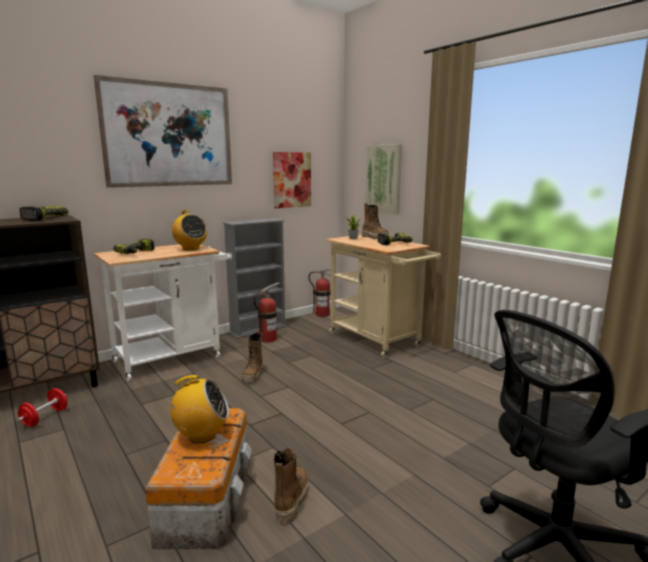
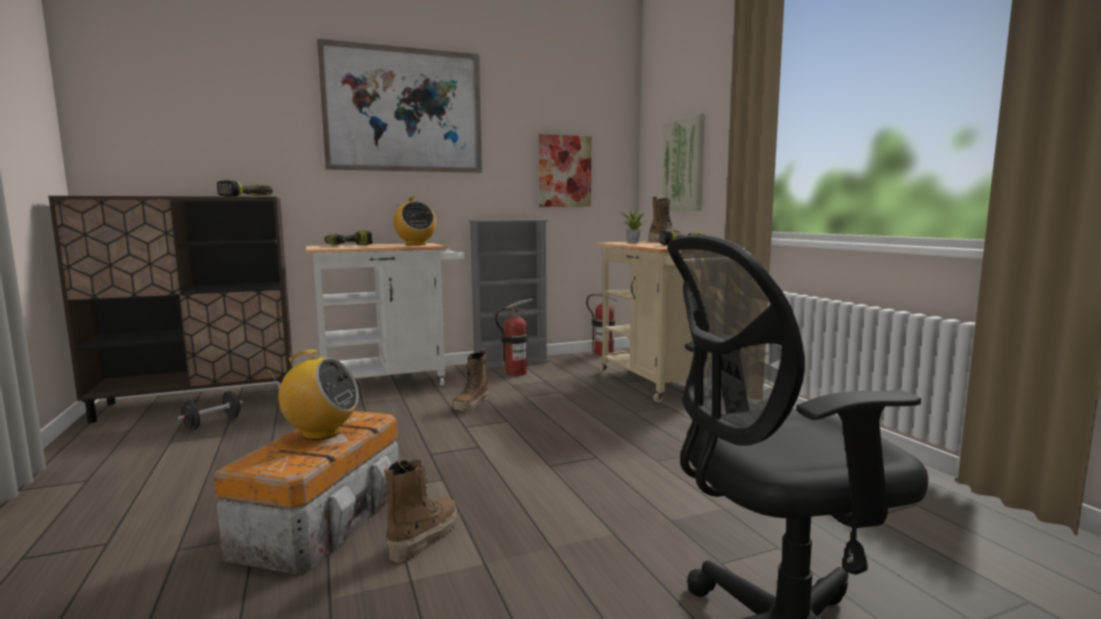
camera: 15 degrees right, 5 degrees down
(45, 417) = (212, 423): red dumbbell -> black dumbbell

